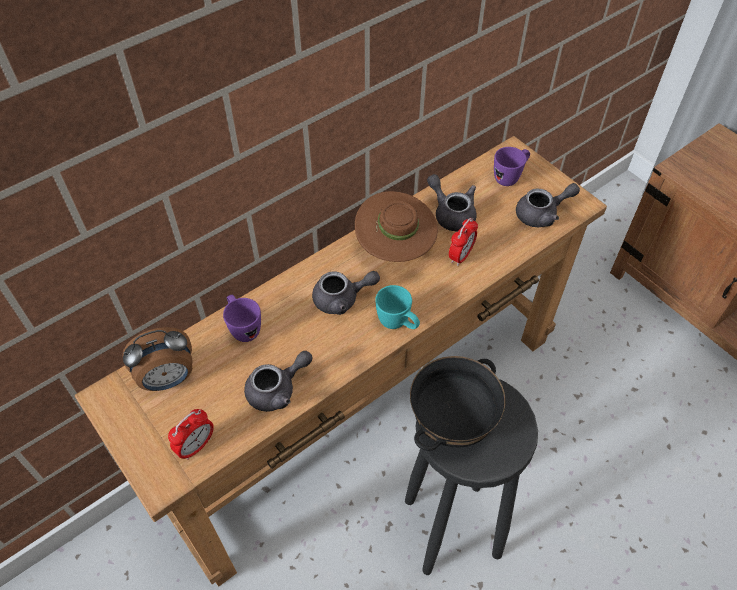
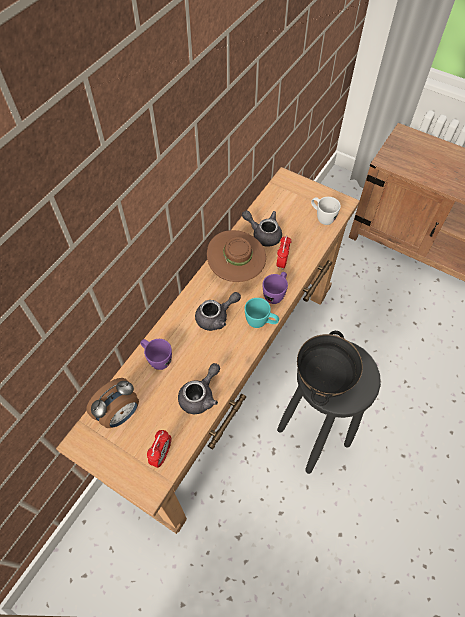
camera: 20 degrees left, 5 degrees up
(510, 177) = (291, 197): purple mug -> purple mug (275, 294)
(542, 214) = (322, 218): grey teapot -> white mug

